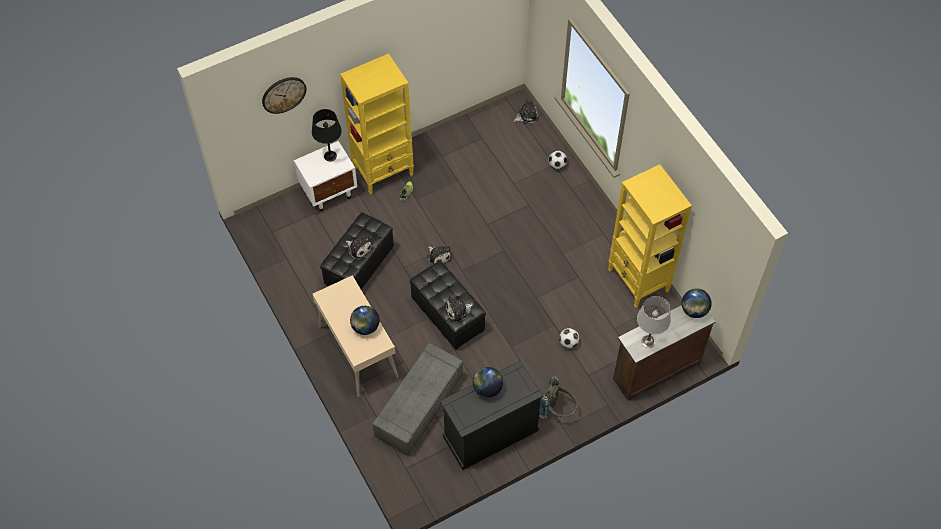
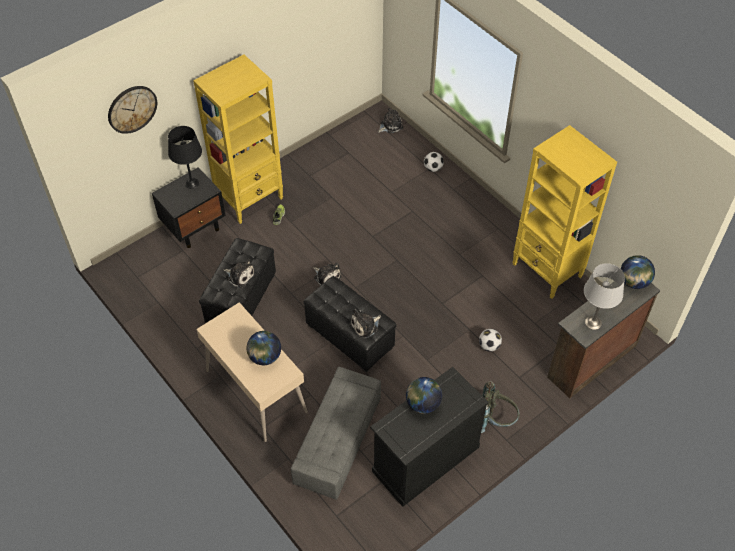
camera: 10 degrees left, 5 degrees down
(329, 192) = (195, 227): white nightstand -> black nightstand

